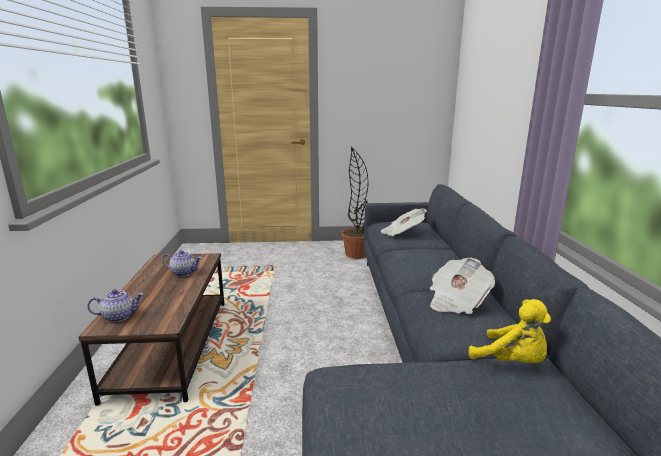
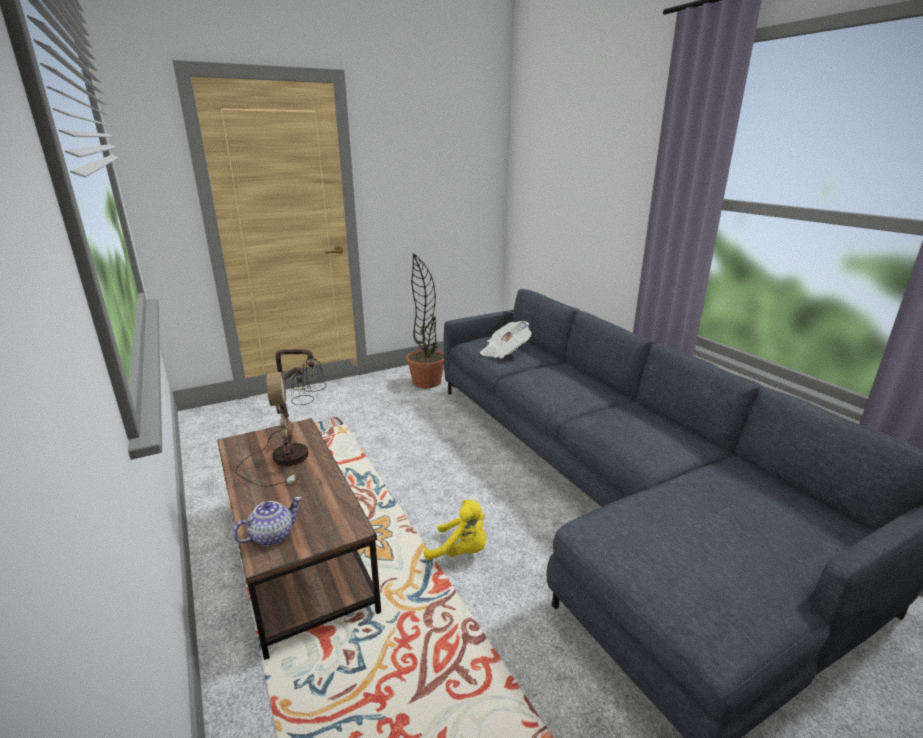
camera: 25 degrees left, 5 degrees up
(184, 273) = (293, 455): teapot -> table lamp
(456, 301) = (628, 420): newspaper -> none
(512, 361) = (717, 467): yellow plush toy -> yellow plush toy (461, 552)

